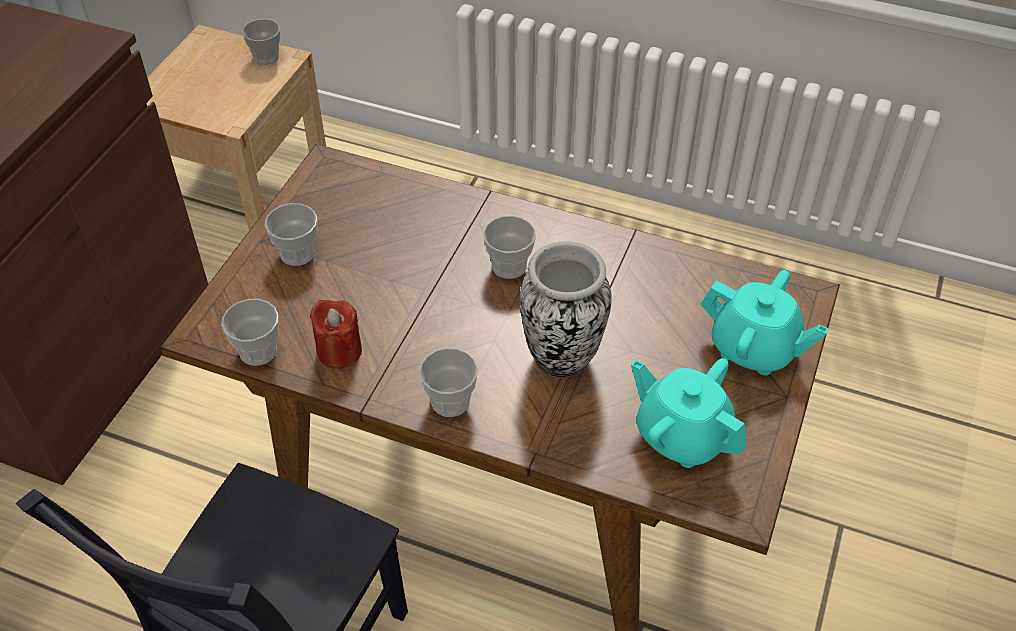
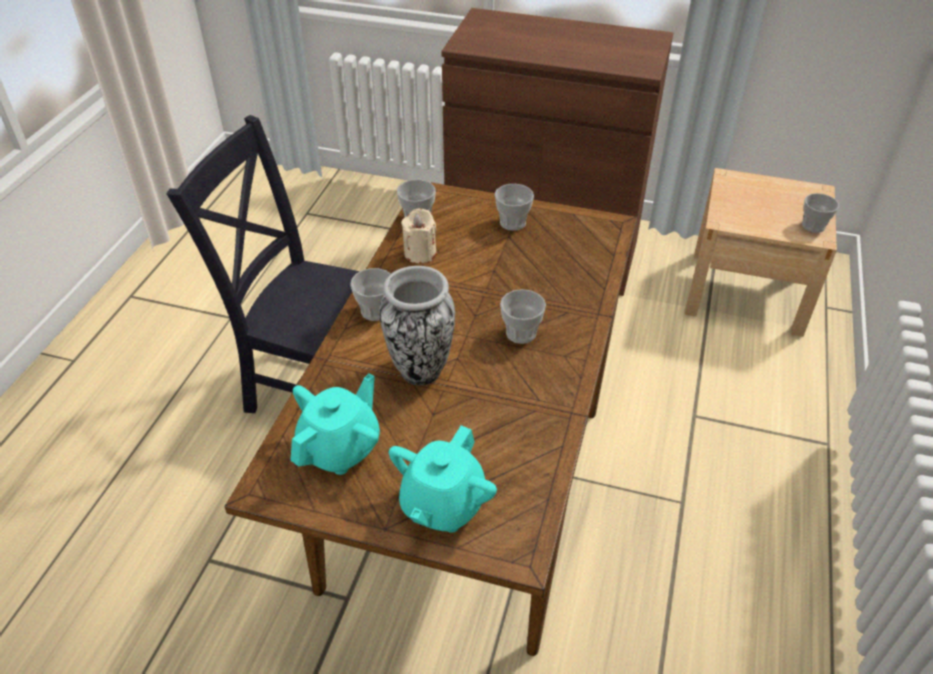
camera: 85 degrees right, 5 degrees down
(339, 351) = (420, 253): red candle -> beige candle

